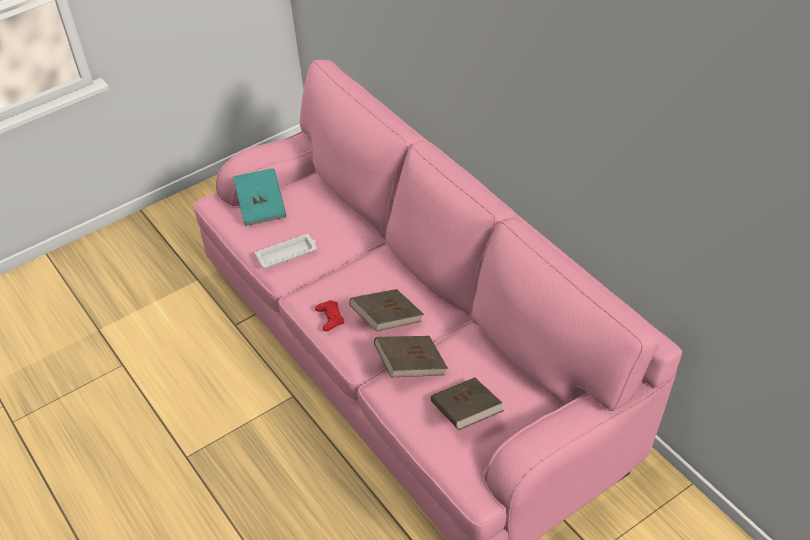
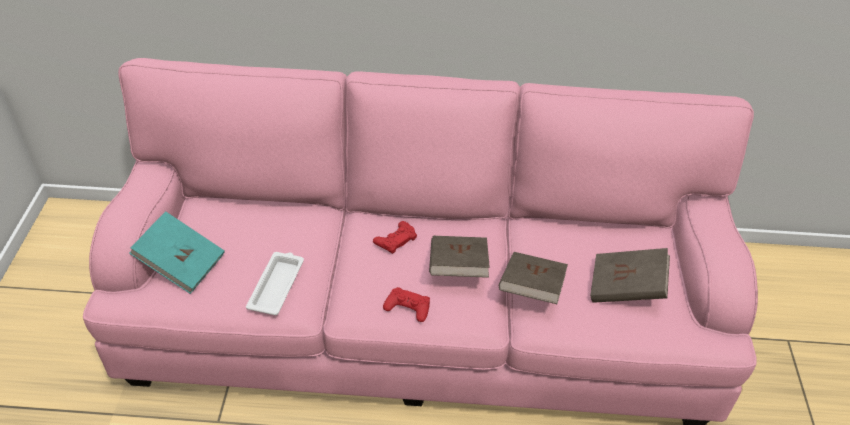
camera: 55 degrees left, 0 degrees up
(379, 277) = (395, 240): none -> red game controller

